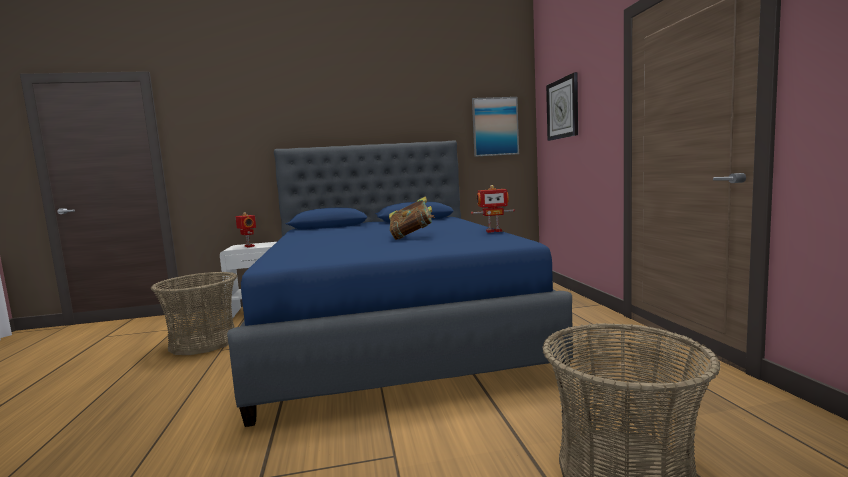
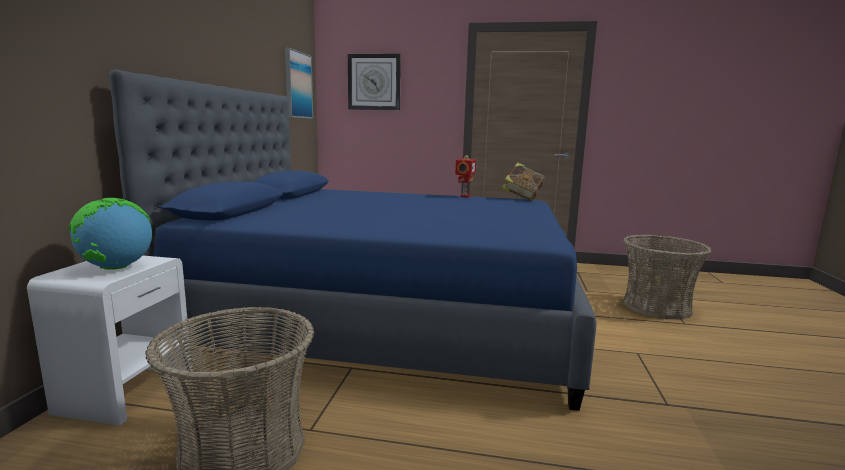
camera: 70 degrees left, 5 degrees up
(248, 246) = (116, 268): toy robot -> globe
(412, 237) = (449, 207): book -> book (522, 198)

